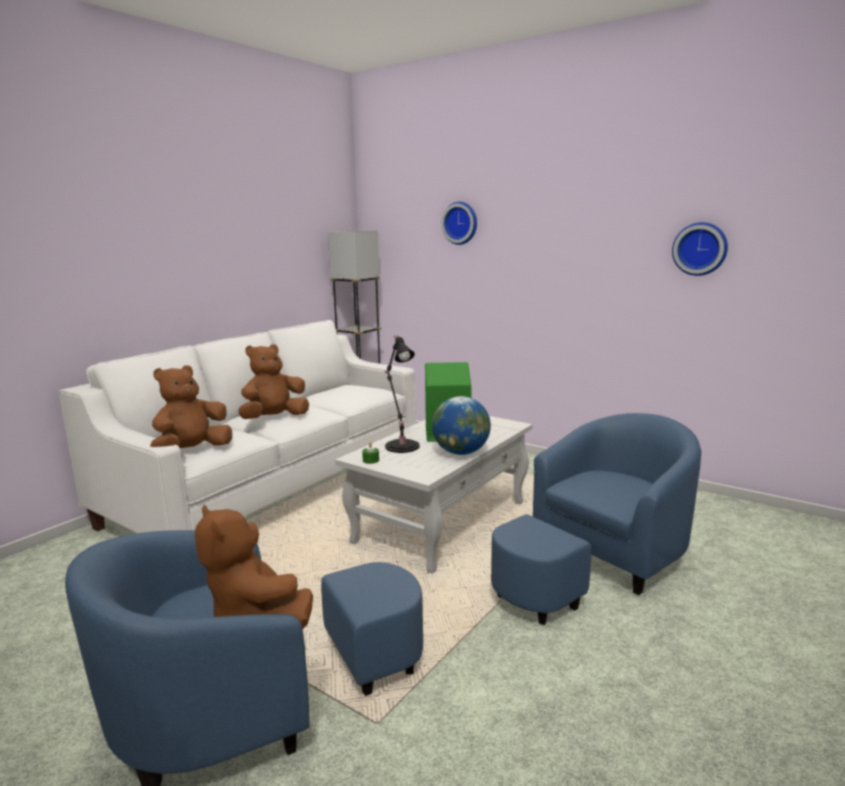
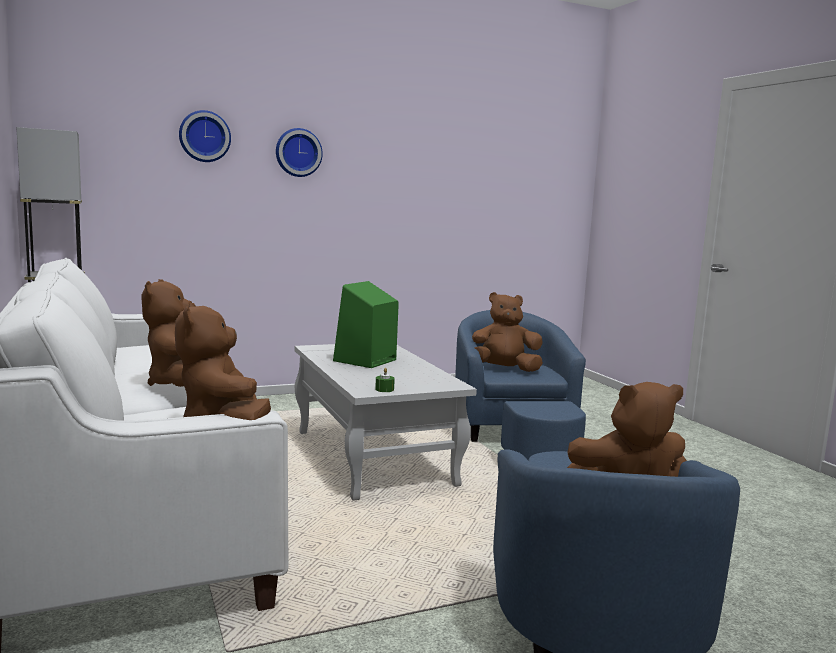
camera: 60 degrees left, 5 degrees down
(401, 445) = (364, 375): black table lamp -> none
(461, 453) = (419, 367): globe -> none
(596, 484) = (503, 370): none -> brown plush toy
(700, 249) = (447, 178): wall clock -> wall clock (298, 152)

